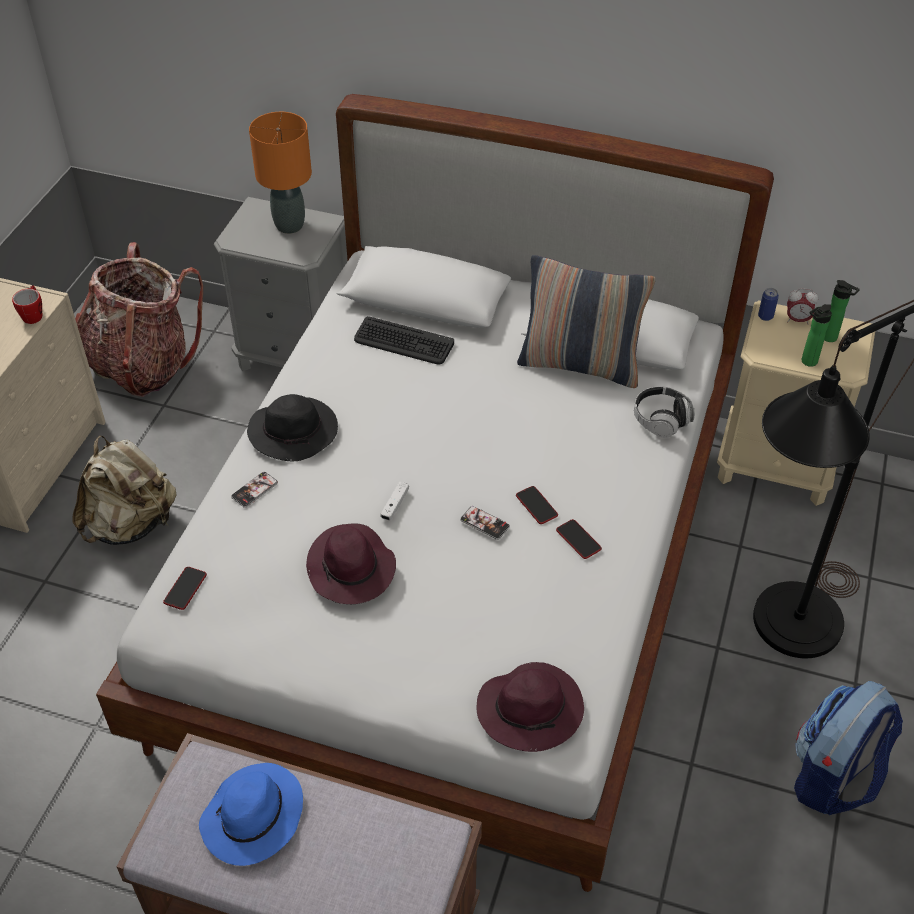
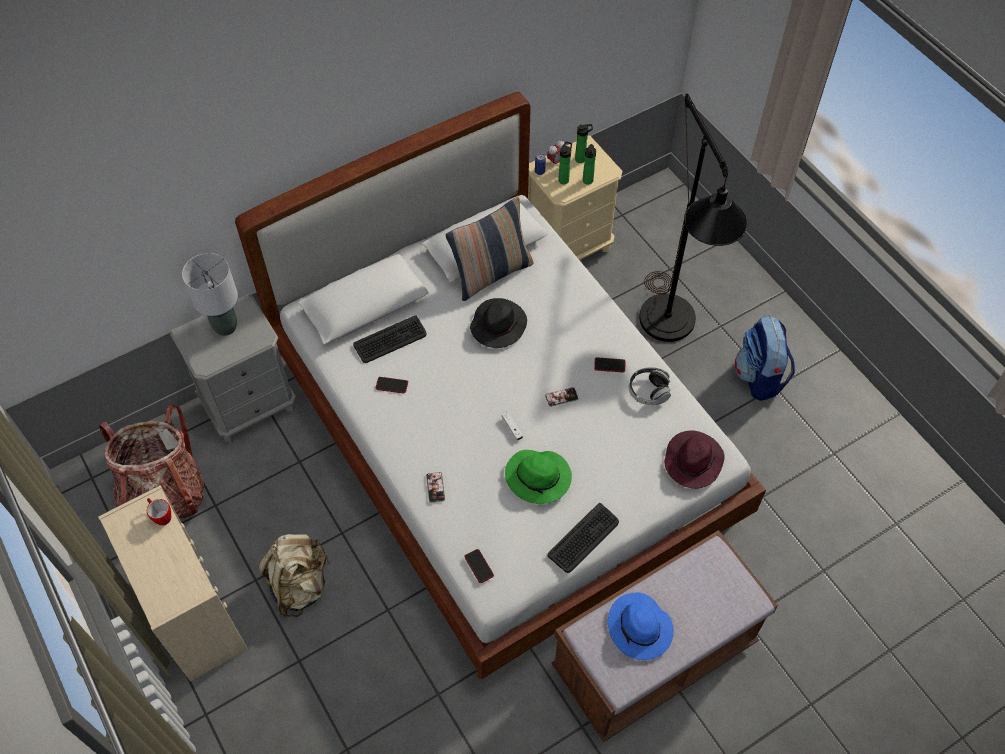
camera: 50 degrees left, 10 degrees up
(289, 225) = (225, 327): orange table lamp -> grey table lamp
(295, 432) = (410, 439): black hat -> black hat (498, 325)
(311, 665) = (584, 538): none -> keyboard
(351, 569) = (539, 478): purple hat -> green hat
(536, 505) = (571, 366): phone -> phone (392, 385)
(661, 420) = (564, 271): headphones -> headphones (648, 391)
(783, 341) = (564, 179): none -> bottle

